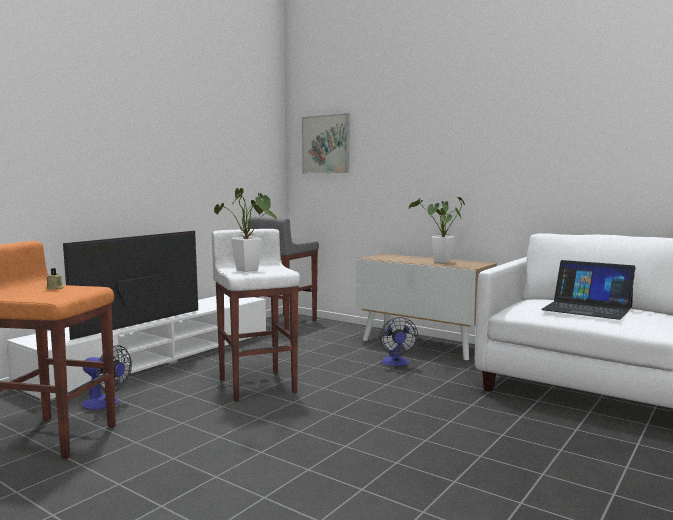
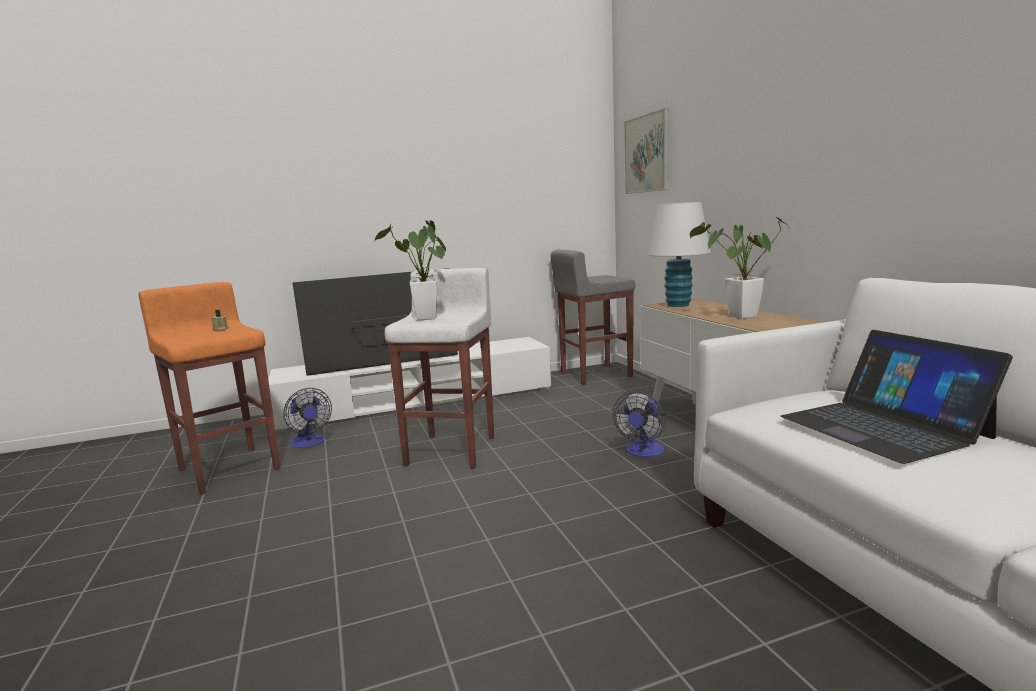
camera: 35 degrees right, 5 degrees up
(383, 257) = (678, 305): none -> white table lamp

